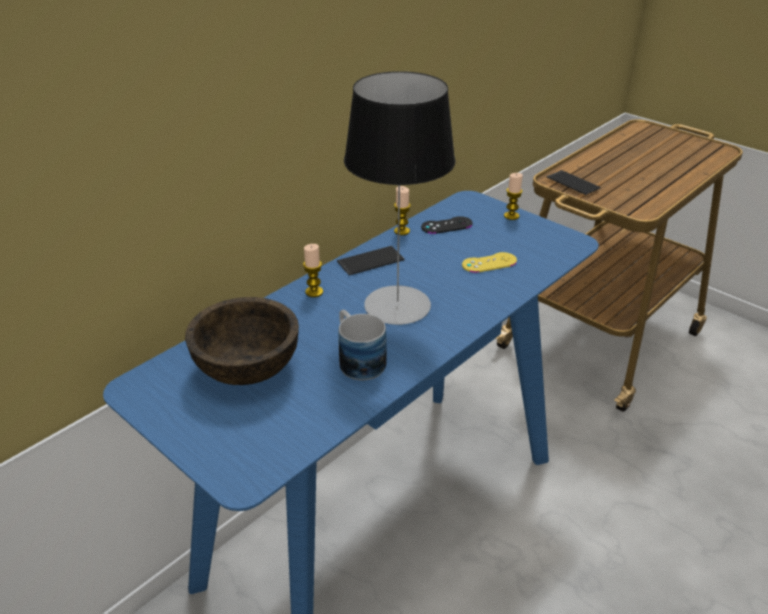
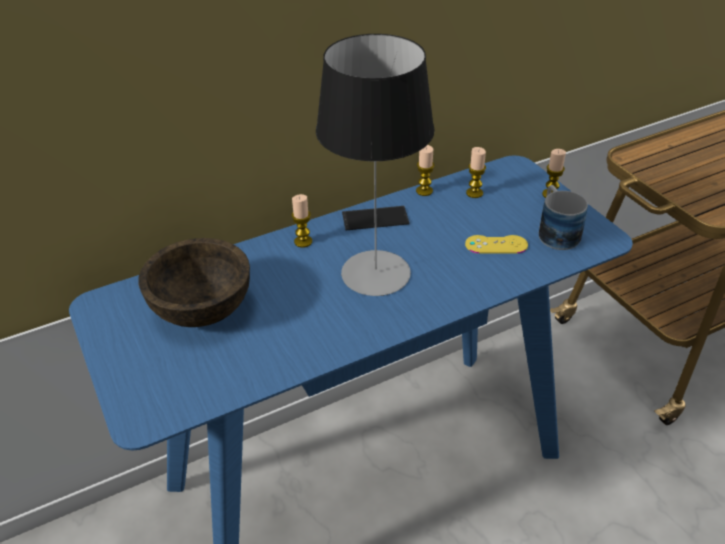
camera: 20 degrees right, 5 degrees up
(357, 359) = (306, 323): mug -> mug (555, 231)
(446, 225) = (474, 193): black game controller -> candle
(573, 183) = (651, 165): phone -> none

